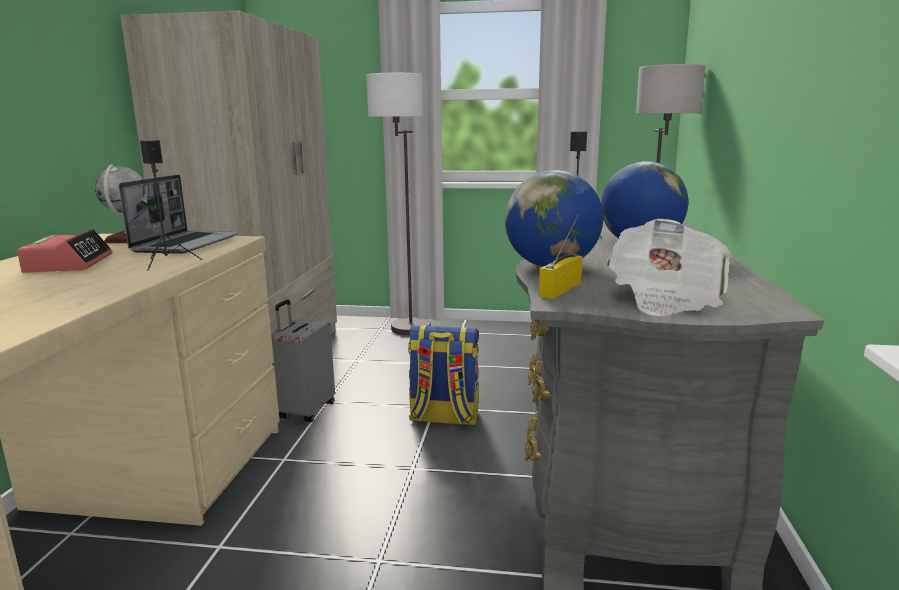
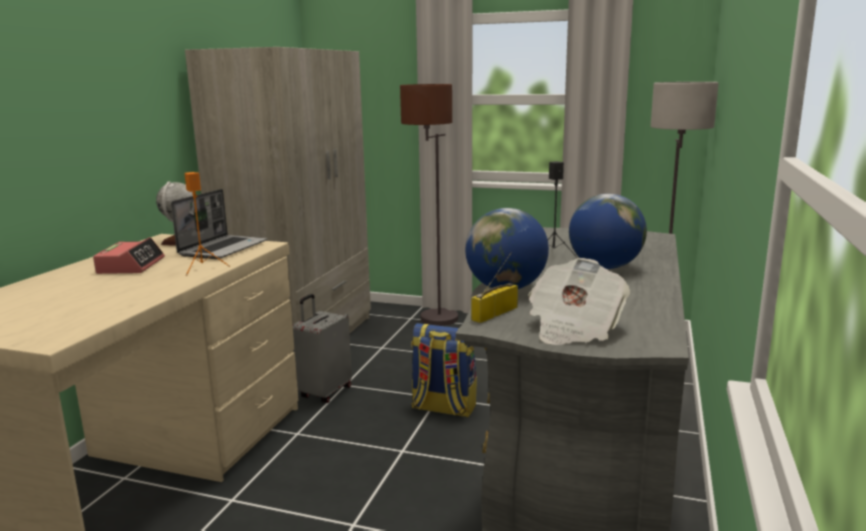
camera: 10 degrees right, 0 degrees up
(168, 262) = (203, 268): black speaker -> orange speaker
(406, 332) = (433, 322): white floor lamp -> brown floor lamp

